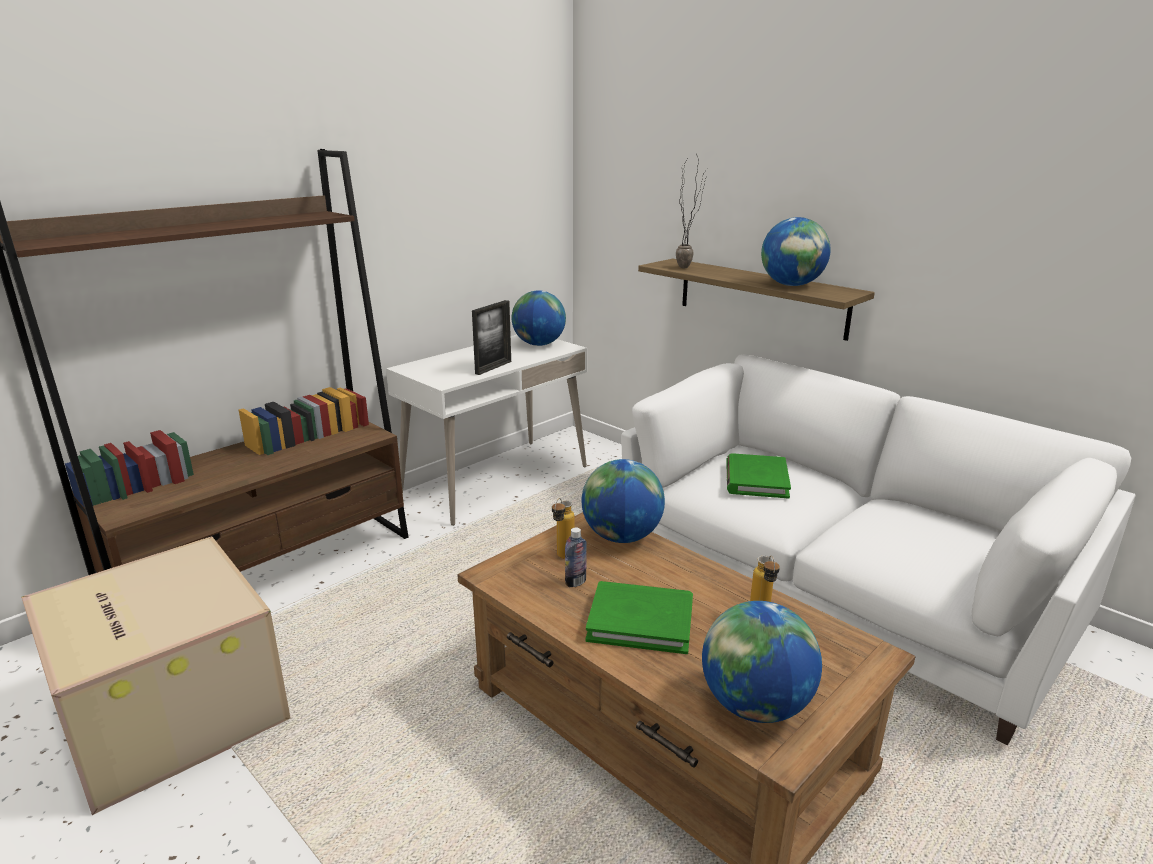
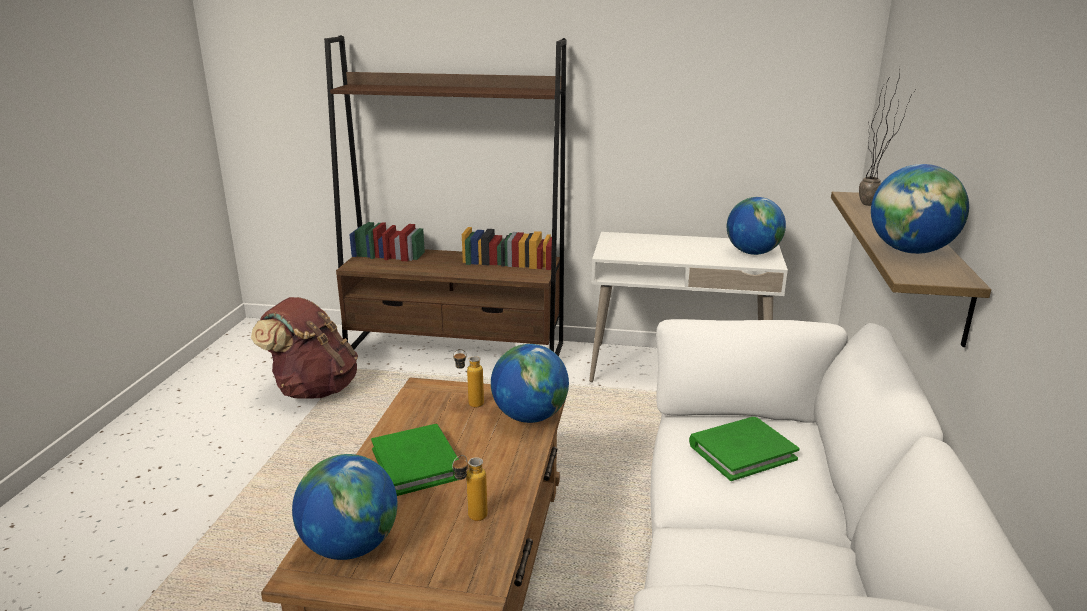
camera: 55 degrees right, 0 degrees up
(168, 711) = (313, 389): cardboard box -> brown backpack
(493, 367) = (668, 257): picture frame -> none
(575, 582) = (443, 420): bottle -> none

